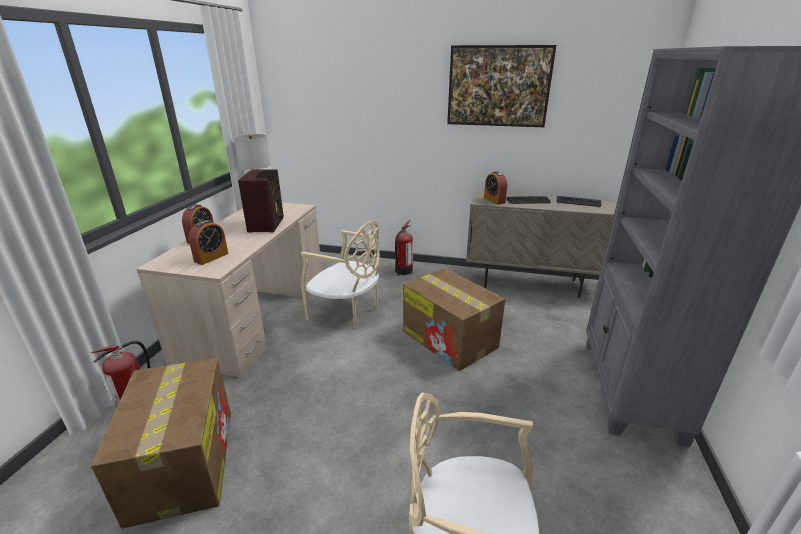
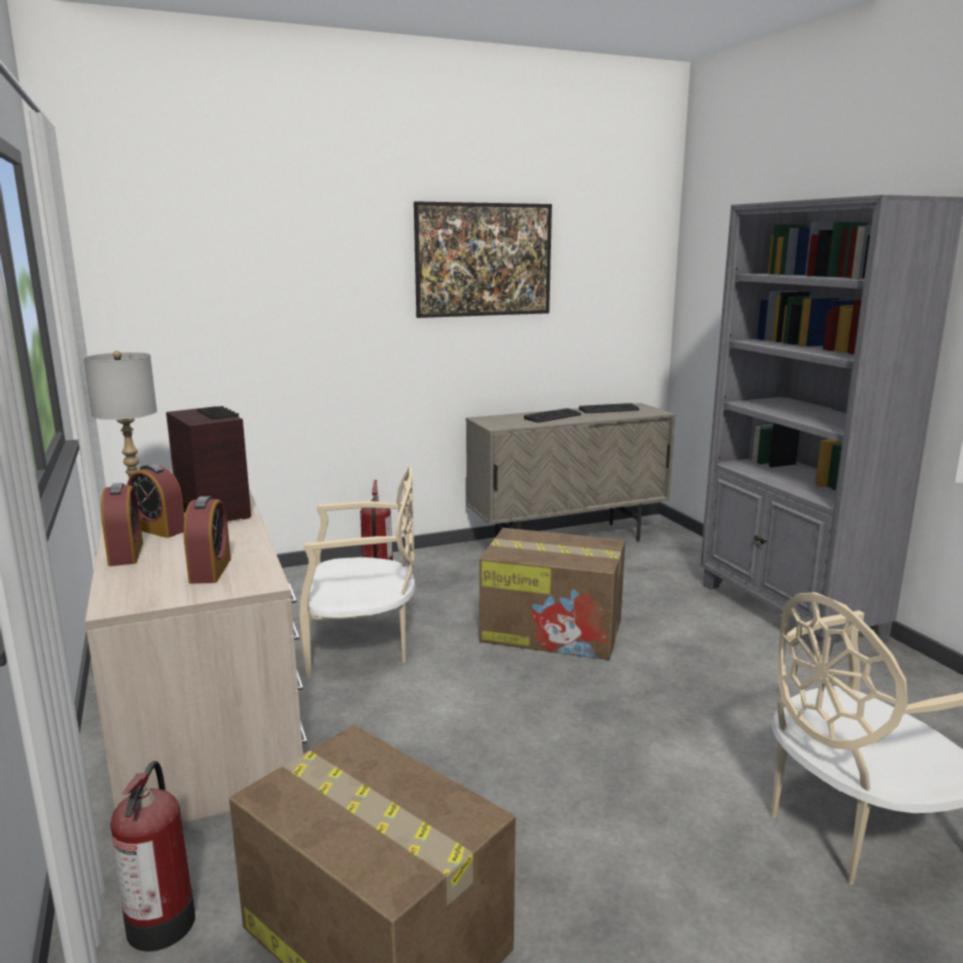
camera: 35 degrees left, 10 degrees down
(494, 200) = (512, 422): alarm clock -> alarm clock (159, 529)

